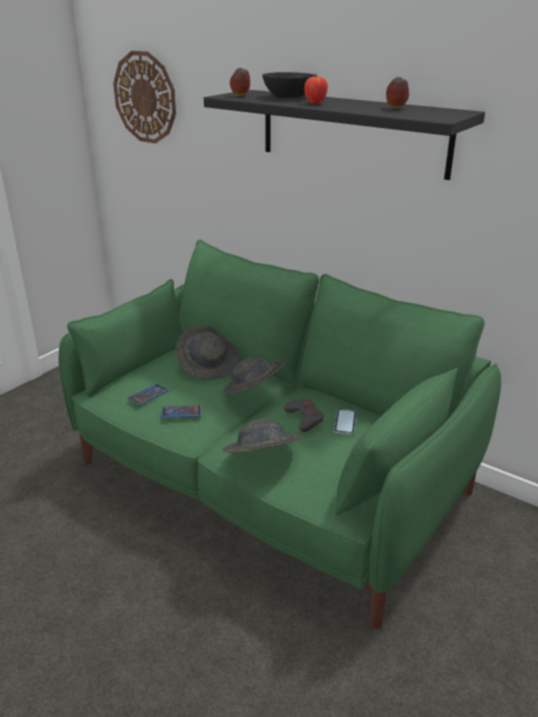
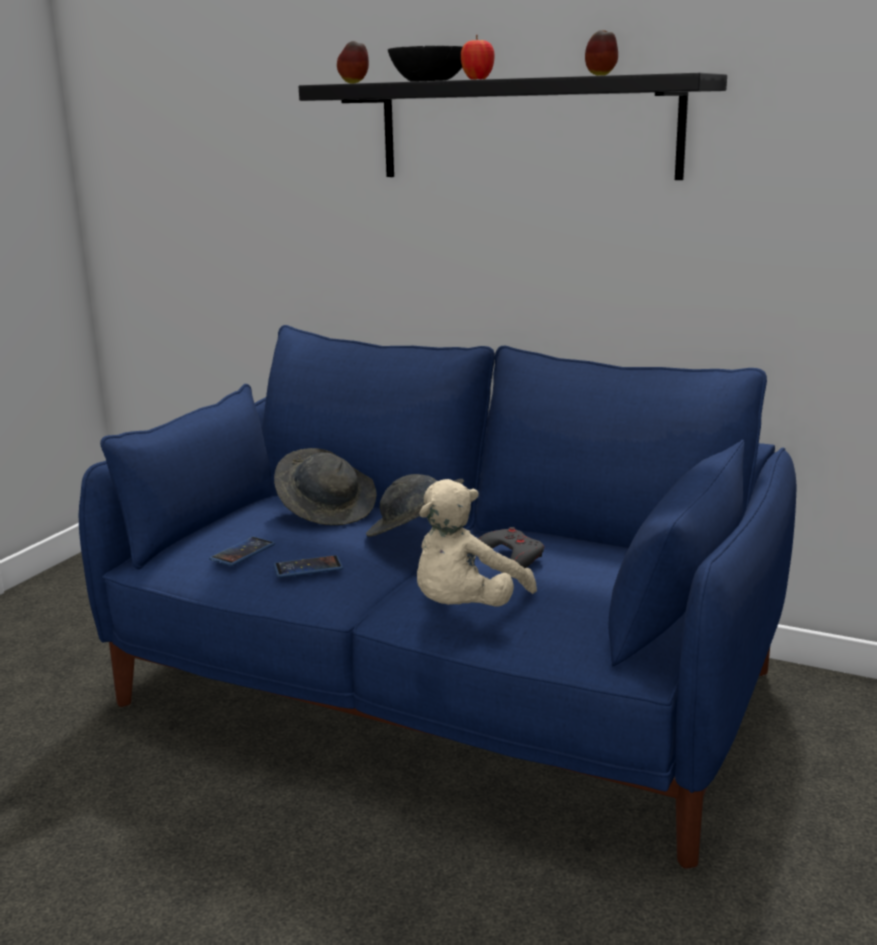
camera: 10 degrees left, 10 degrees down
(145, 97) = (178, 119): wall clock -> none
(261, 458) = (465, 609): grey hat -> beige plush toy
(269, 479) = (444, 691): green sofa -> blue sofa
(345, 423) = (577, 555): phone -> none

